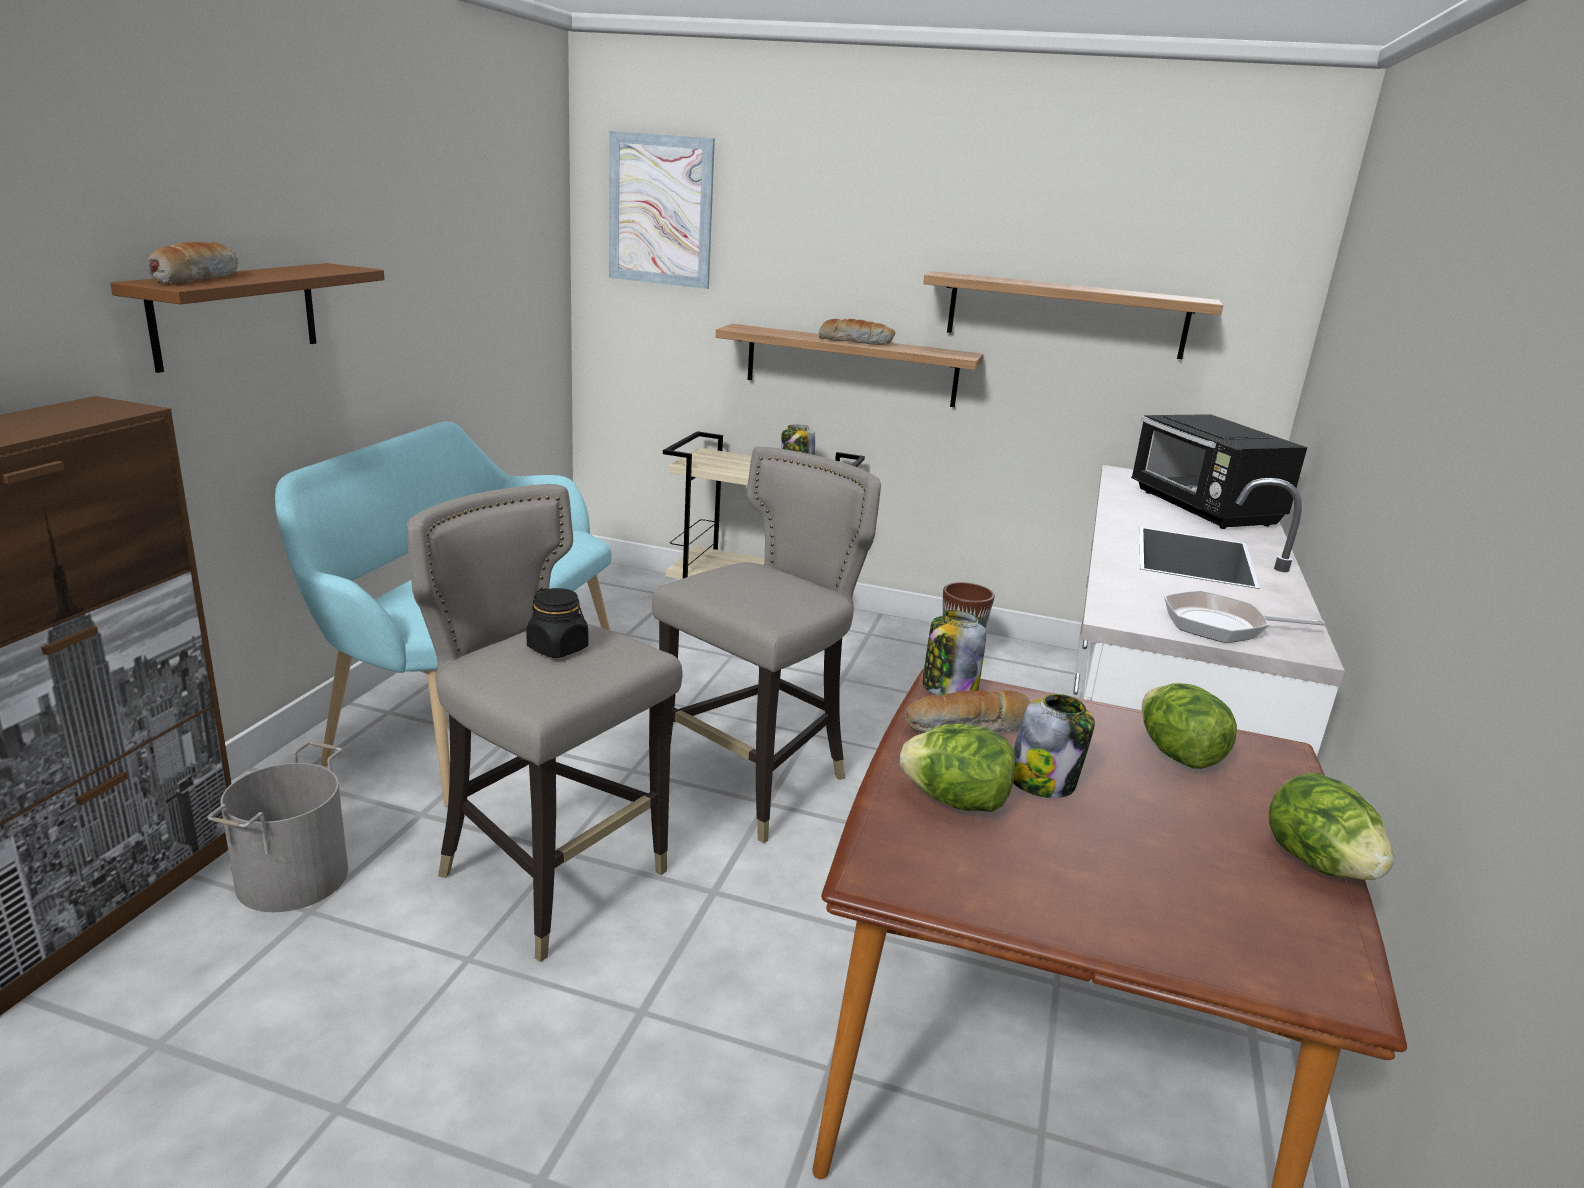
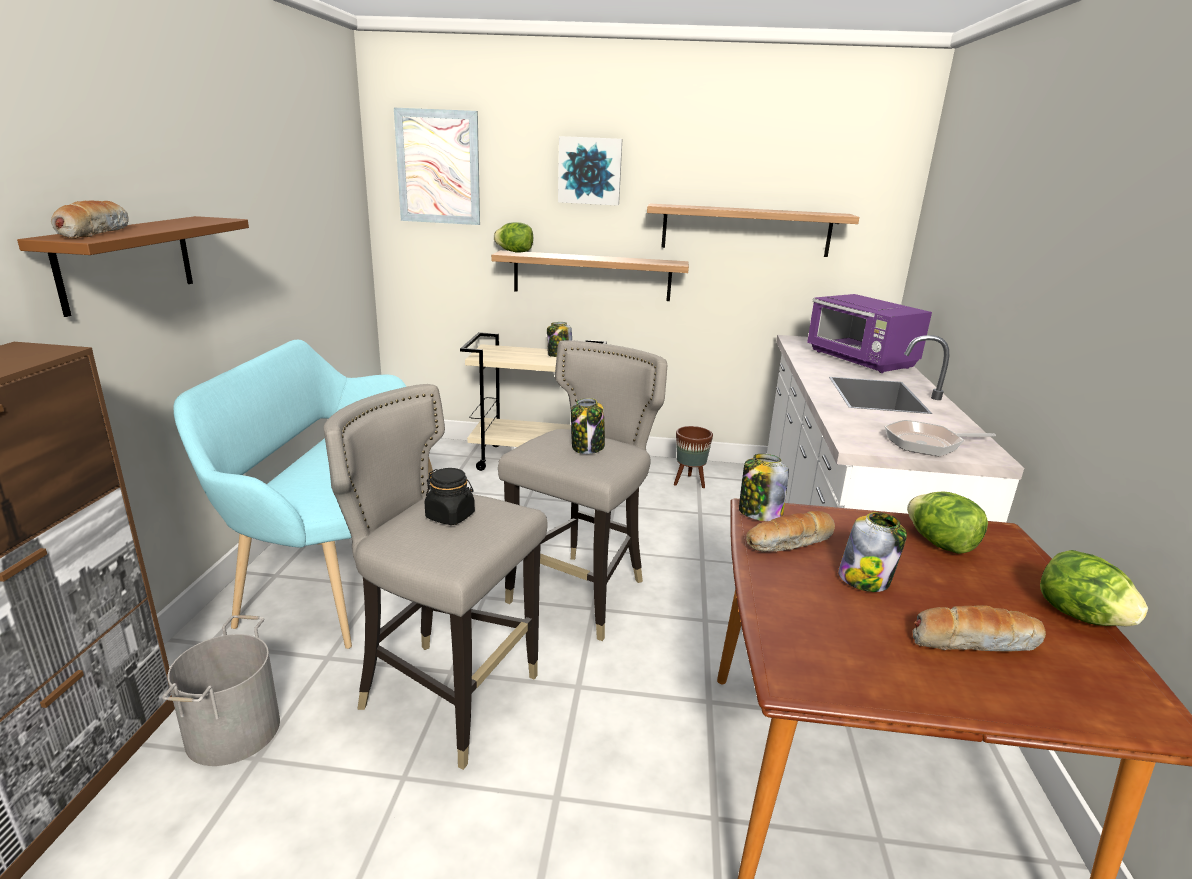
camera: 10 degrees left, 0 degrees up
(769, 588) = (587, 447): none -> jar
(856, 223) = (590, 171): none -> picture
(856, 342) = (597, 258): bread -> bread (973, 641)
(955, 802) = (814, 605): lettuce -> lettuce (515, 252)
(1203, 509) = (860, 360): black microwave -> purple microwave

